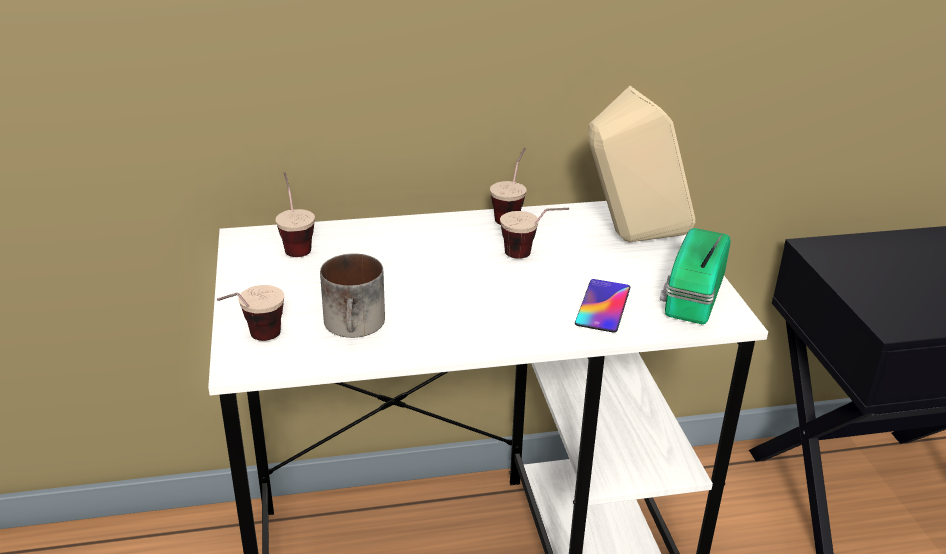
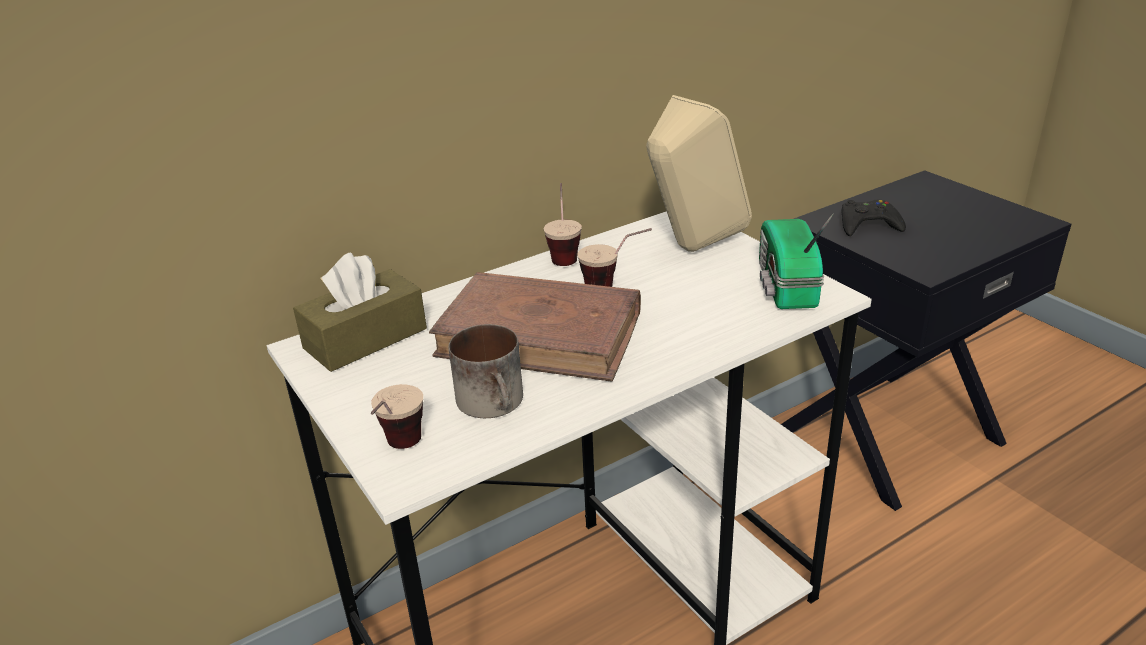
camera: 20 degrees left, 0 degrees up
(295, 244) = (365, 338): cup -> brown tissue box
(436, 279) = (541, 334): none -> brown book
(603, 306) = (716, 316): phone -> none
(867, 264) = (868, 225): none -> black game controller

